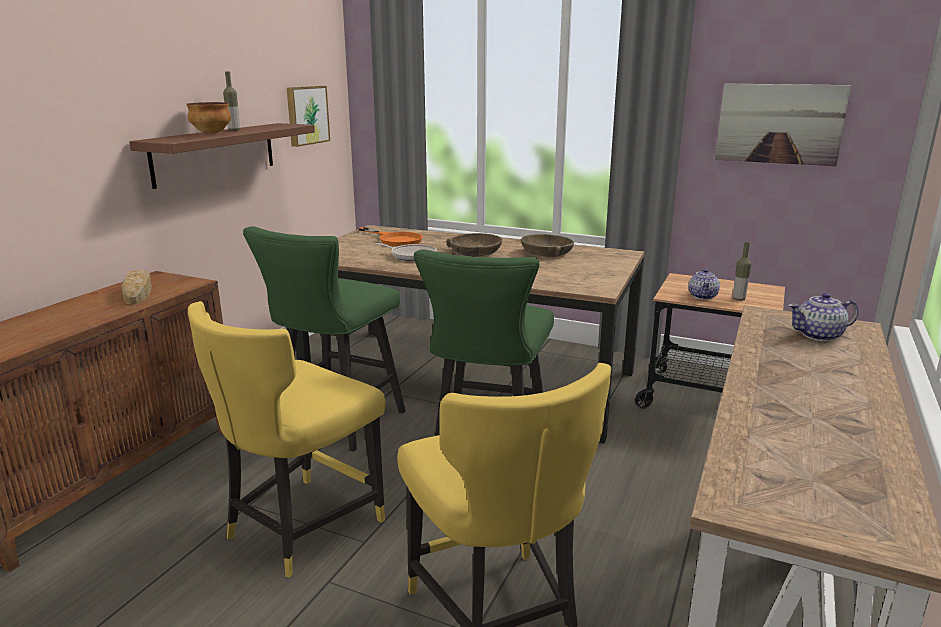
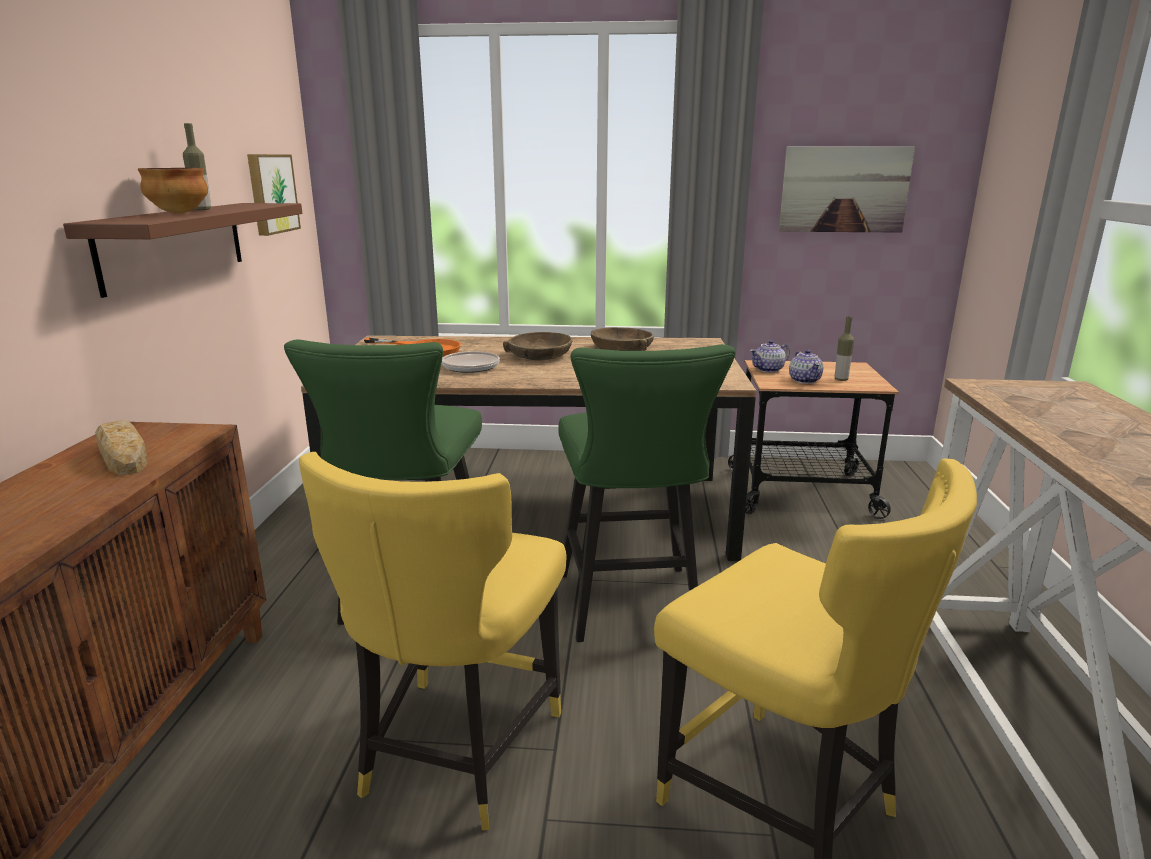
camera: 20 degrees left, 0 degrees up
(819, 335) = (1060, 400): teapot -> teapot (768, 369)

